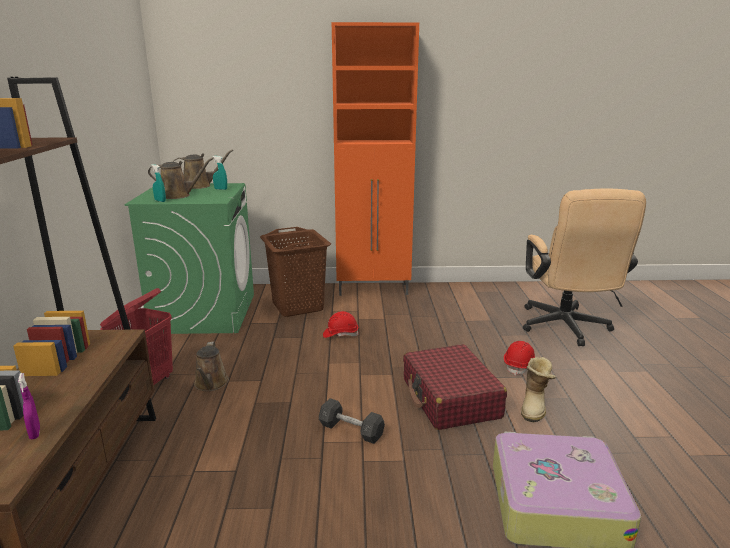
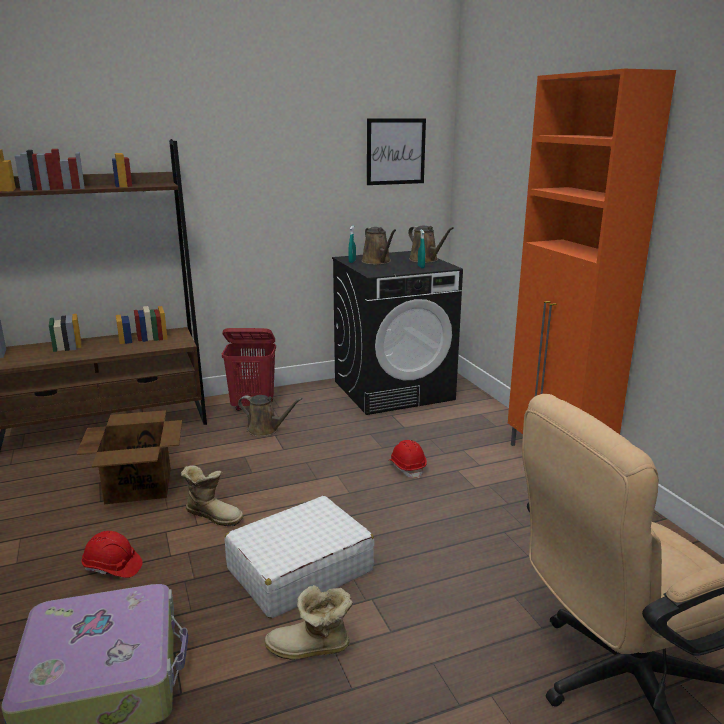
camera: 70 degrees right, 0 degrees up
(35, 433) = (47, 358): purple spray bottle -> none
(130, 88) = (395, 151): none -> picture
(204, 313) = (394, 390): green washing machine -> black washing machine
(211, 384) = (265, 430): brown watering can -> brown watering can turned 135 degrees counterclockwise
(258, 475) = (139, 485): none -> cardboard box
(298, 306) = (455, 428): brown laundry basket -> none
(351, 430) = (214, 515): grey dumbbell -> boot
(450, 399) = (299, 570): red suitcase -> white suitcase
(519, 366) = (423, 625): red hard hat -> red hard hat (112, 567)

